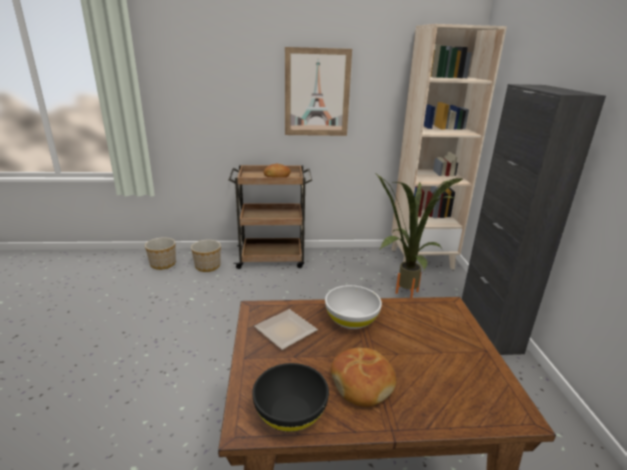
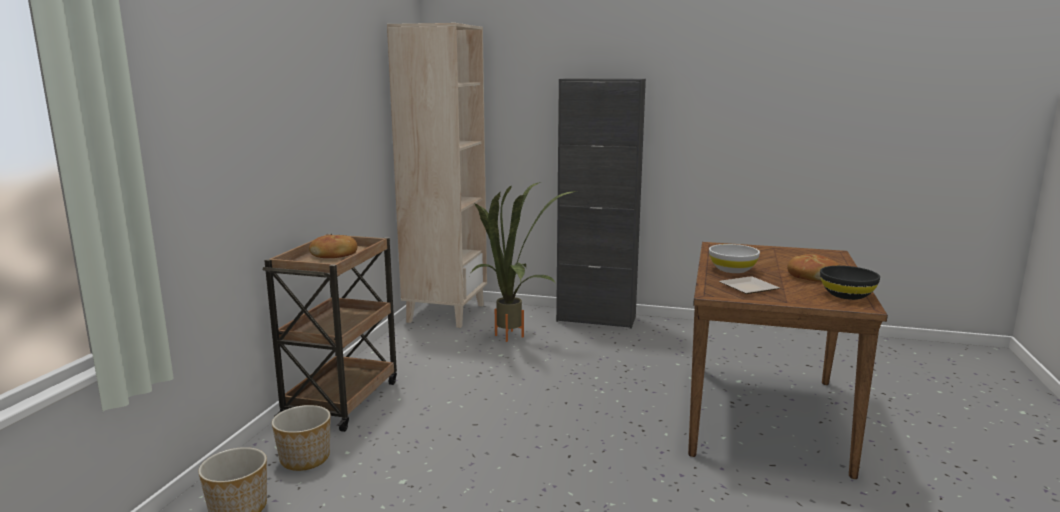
camera: 70 degrees left, 10 degrees down
(317, 93) = (324, 119): picture -> none

